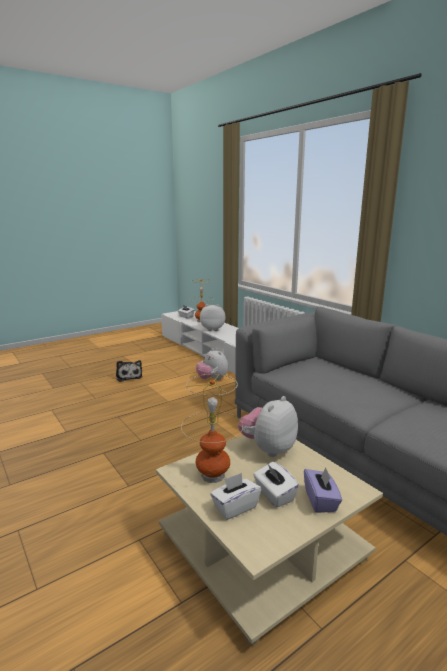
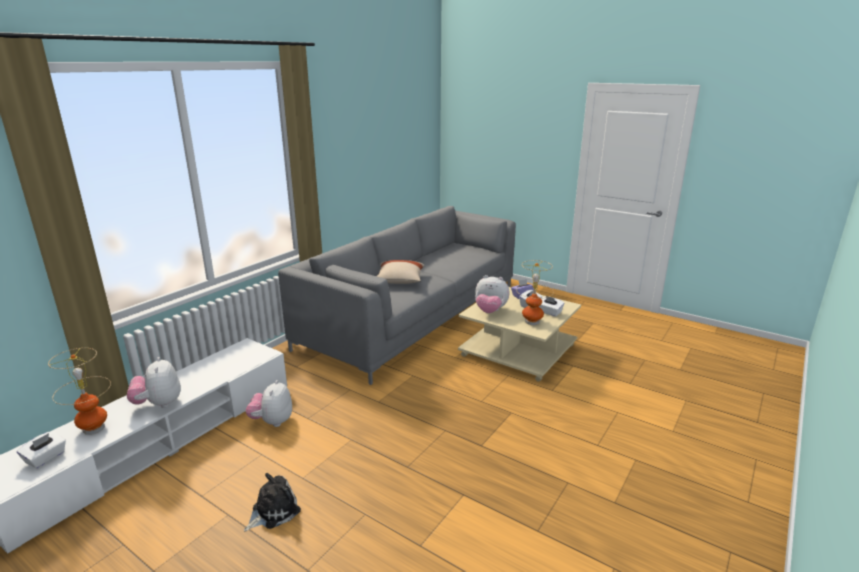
camera: 110 degrees left, 5 degrees up
(212, 379) = (272, 421): plush toy -> plush toy turned 150 degrees clockwise
(355, 384) = (399, 281): none -> beige pillow

